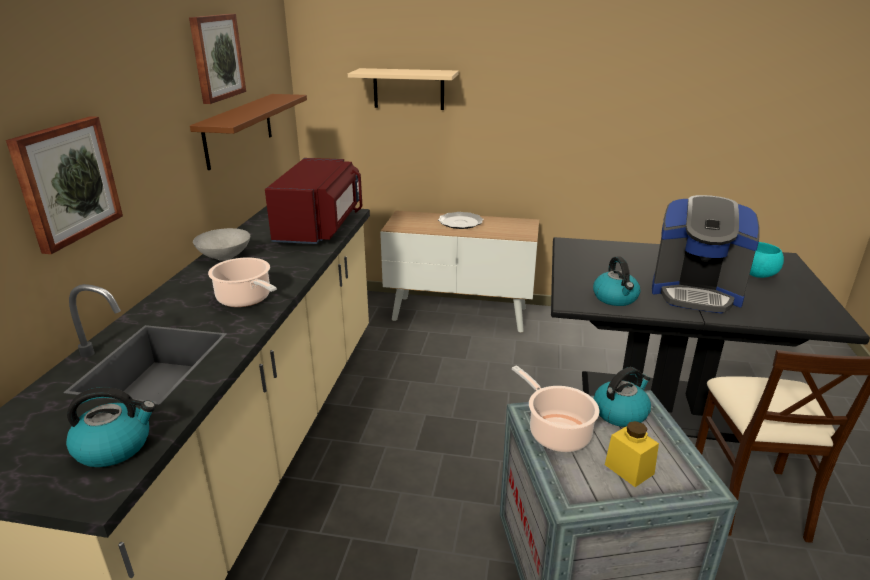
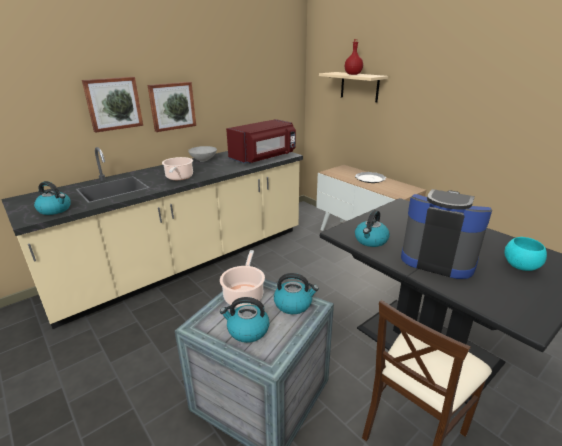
camera: 40 degrees right, 0 degrees up
(216, 57) = (233, 57): picture -> picture (172, 106)
(239, 130) = (246, 99): brown shelf -> none
(407, 71) = (353, 74): none -> red bottle
(629, 469) = (247, 330): yellow jar -> kettle
(695, 293) = (437, 258): coffee machine -> coffee machine turned 150 degrees clockwise

